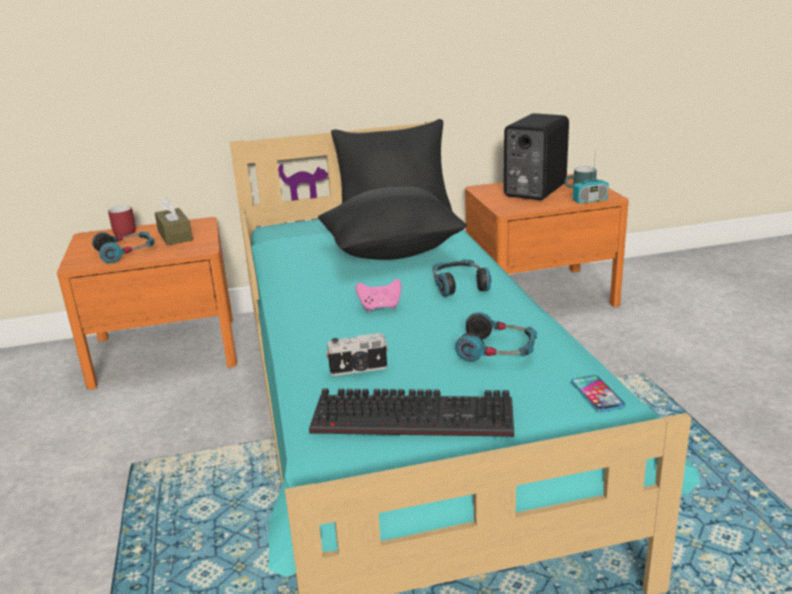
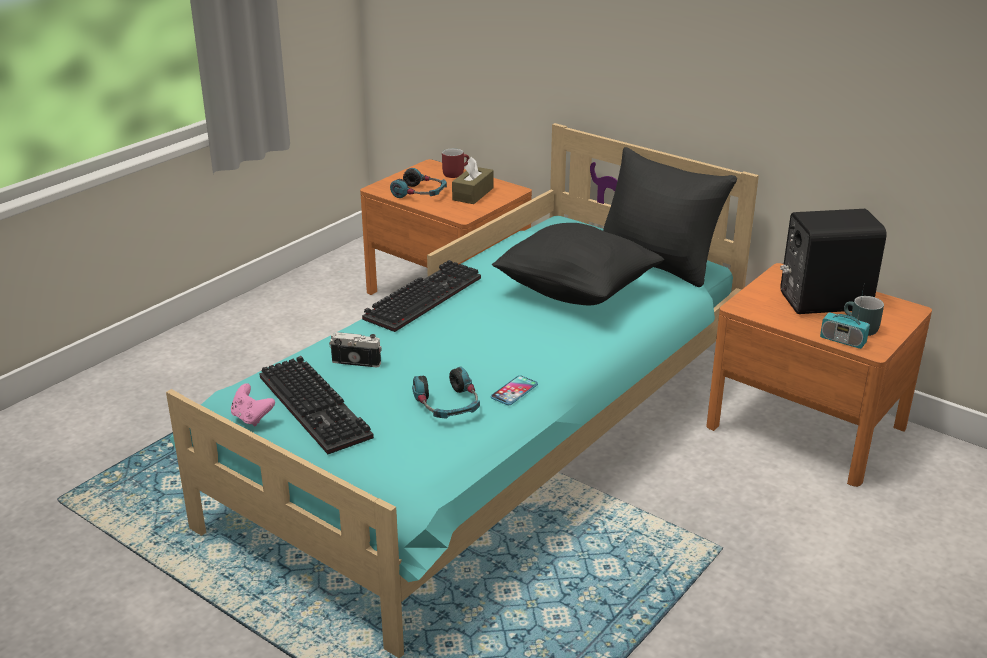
camera: 50 degrees right, 5 degrees up
(295, 307) = (422, 297): none -> keyboard
(359, 370) = (357, 361): camera -> camera turned 150 degrees clockwise
(380, 307) = (463, 329): pink game controller -> pink game controller (252, 418)
(459, 285) = (548, 347): headphones -> none
(597, 394) = (424, 471): phone -> phone (514, 391)

